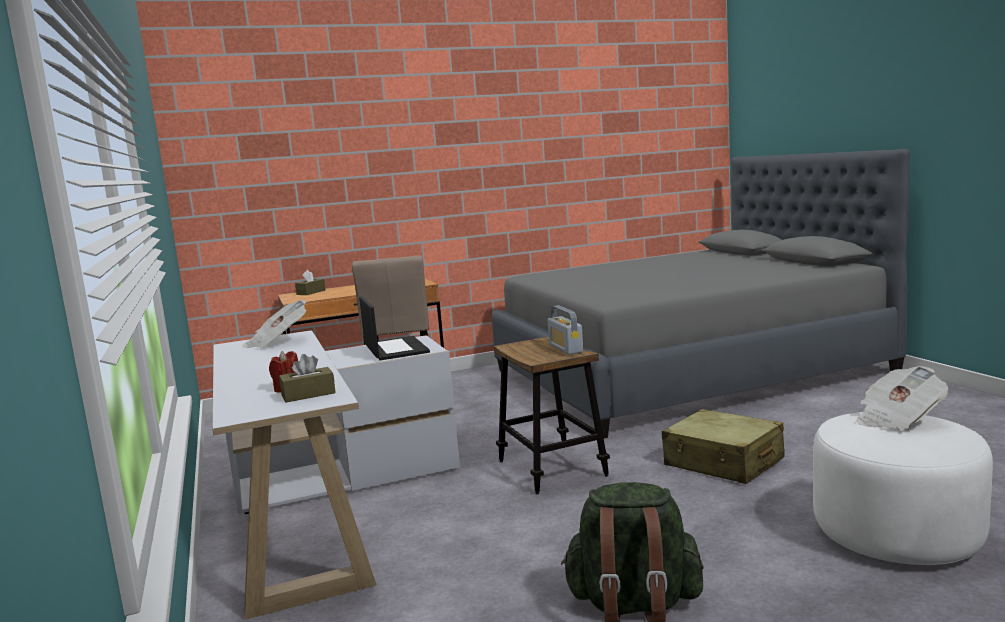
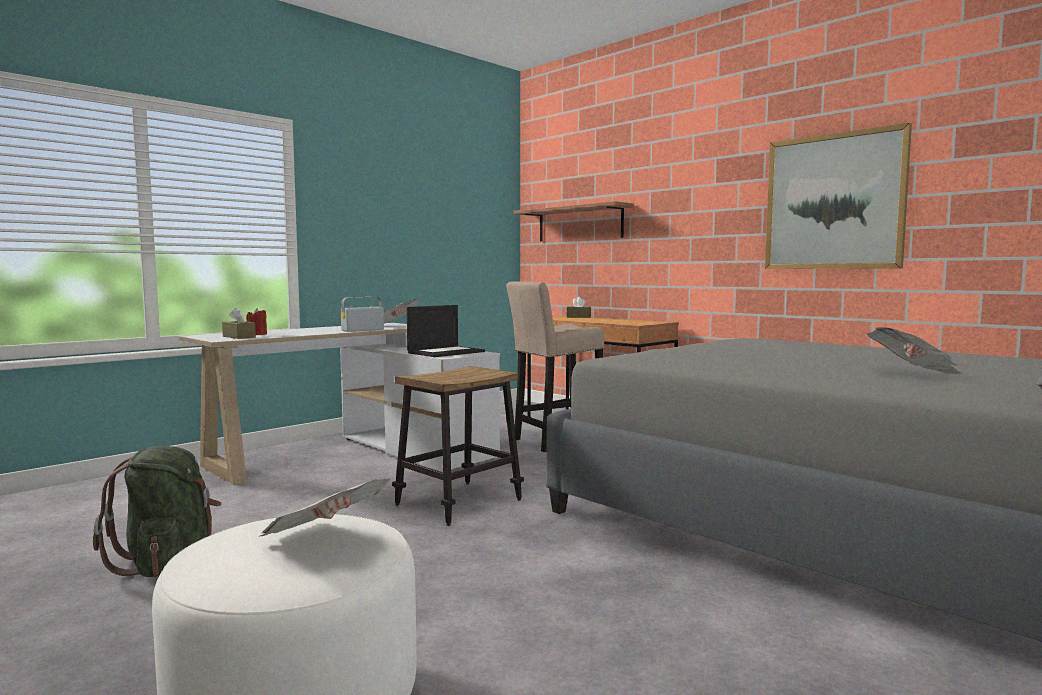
camera: 65 degrees right, 5 degrees down
(276, 188) = (579, 224): none -> shelf
(536, 162) = (834, 202): none -> picture
(565, 348) = (463, 377): radio -> radio (362, 330)
(723, 462) = (513, 578): beige suitcase -> none
(731, 270) = (914, 374): none -> newspaper

